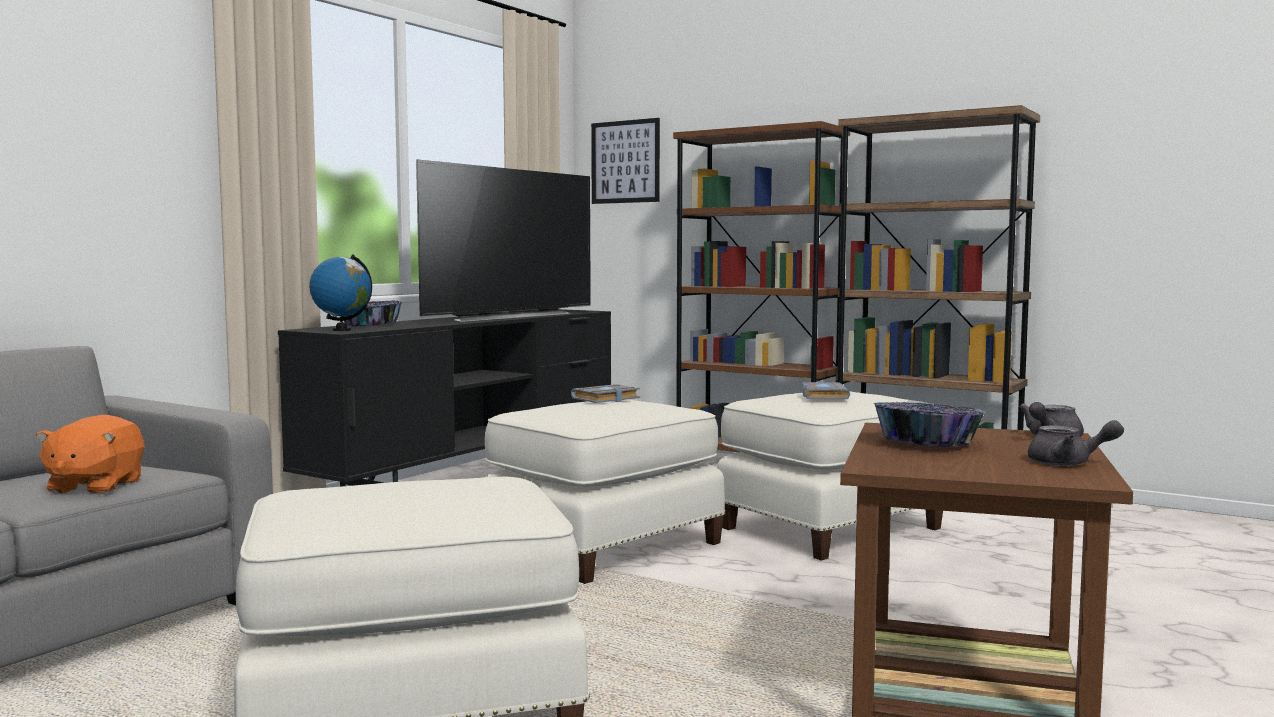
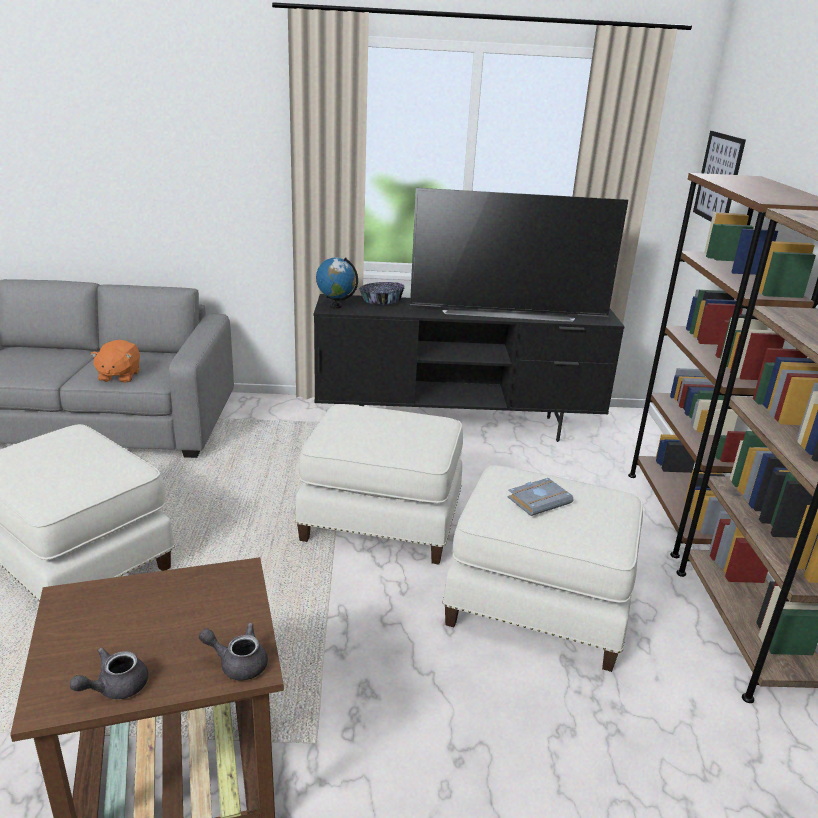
camera: 55 degrees right, 20 degrees up
(94, 487) = (119, 376): orange plush toy -> orange plush toy turned 60 degrees counterclockwise
(606, 399) = (408, 422): grey book -> none
(928, 443) = (172, 603): bowl -> none
(1068, 463) = (115, 687): grey teapot -> grey teapot turned 60 degrees clockwise

